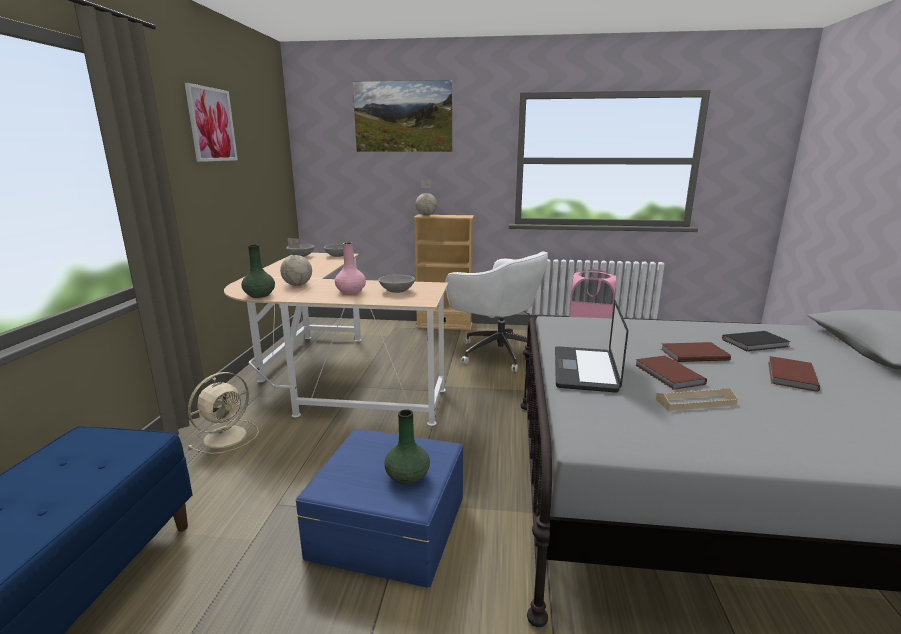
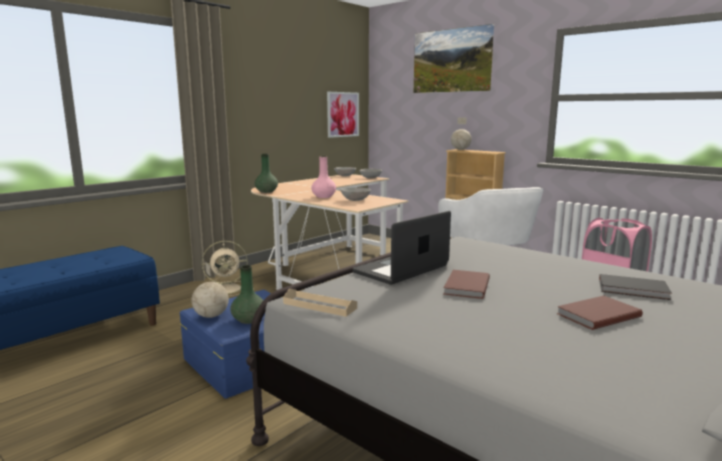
camera: 35 degrees right, 5 degrees down
(211, 124) = (281, 71): picture -> picture (342, 114)
(297, 285) = (301, 189): globe -> globe (211, 316)
(692, 354) = (531, 281): brown book -> none
(695, 402) = (440, 304): beige tray -> beige tray (319, 306)

